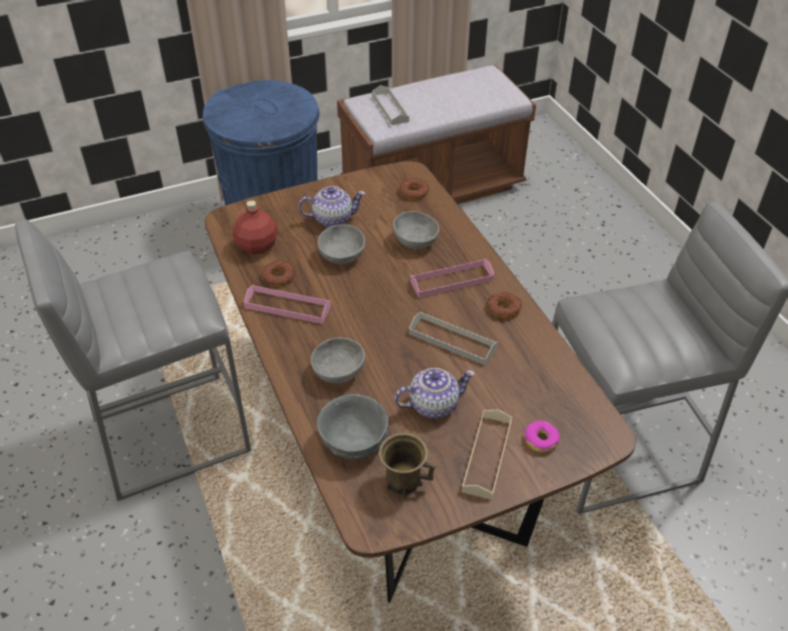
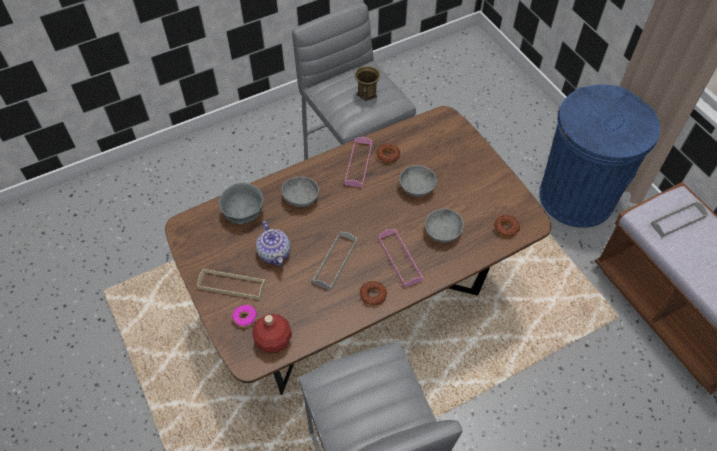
camera: 85 degrees right, 10 degrees up
(256, 246) = (417, 138): red bottle -> red bottle (273, 340)
(332, 219) = (458, 177): teapot -> none
(403, 480) = (214, 240): brown mug -> brown mug (367, 94)

